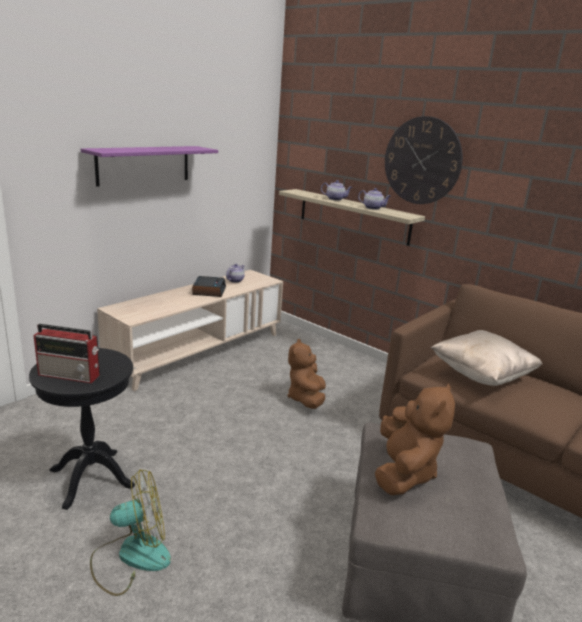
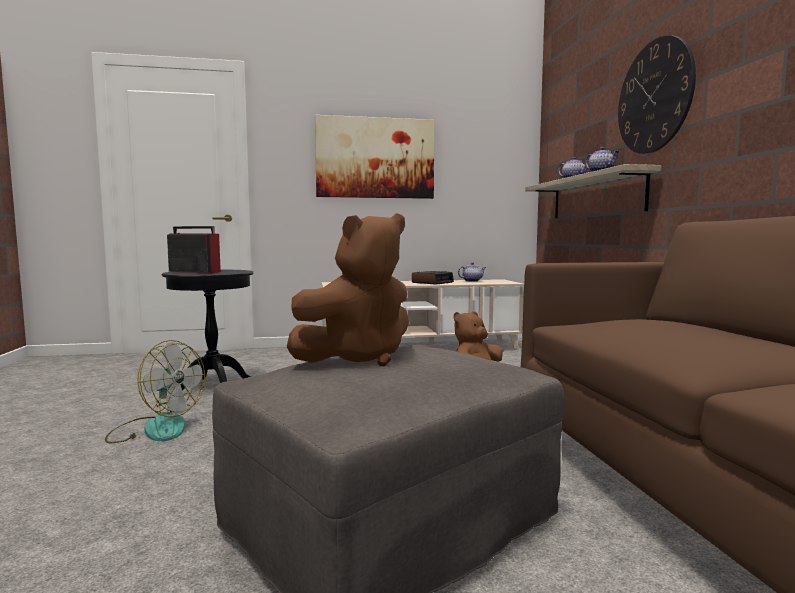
camera: 40 degrees right, 15 degrees down
(71, 375) = (193, 272): radio -> radio turned 150 degrees clockwise
(144, 165) = (375, 158): purple shelf -> picture
(481, 375) = (647, 325): beige pillow -> none

